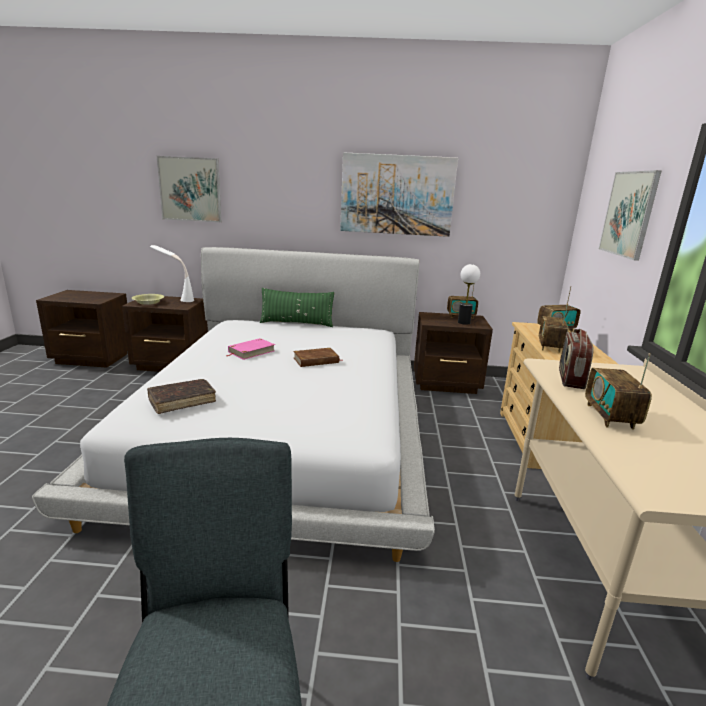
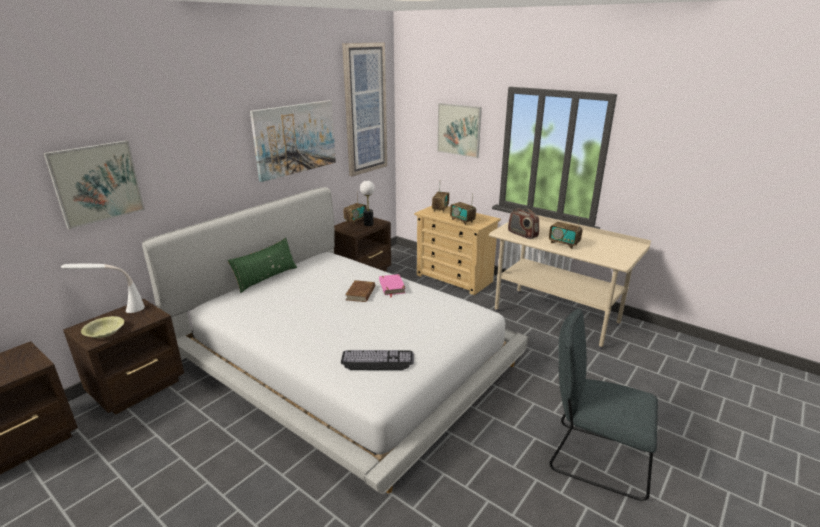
camera: 55 degrees left, 5 degrees up
(182, 401) = (376, 361): brown book -> keyboard
(251, 351) = (311, 313): pink book -> pink book (391, 287)
(519, 180) = (365, 110): none -> picture

